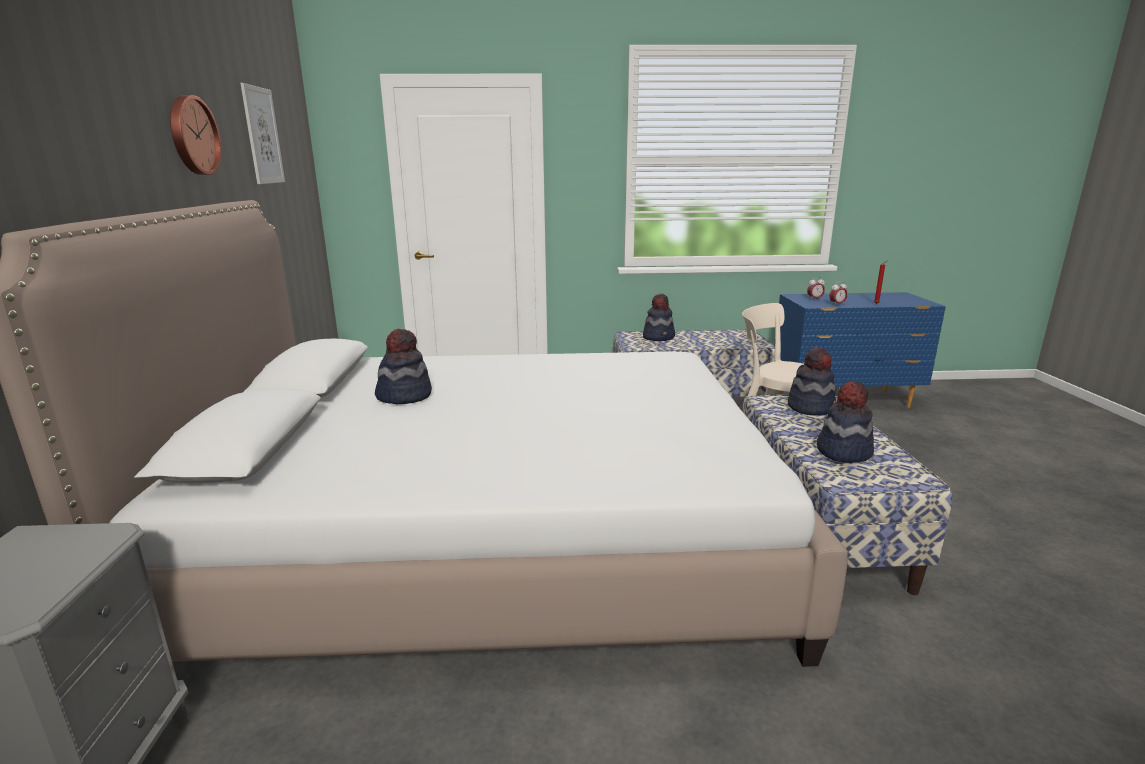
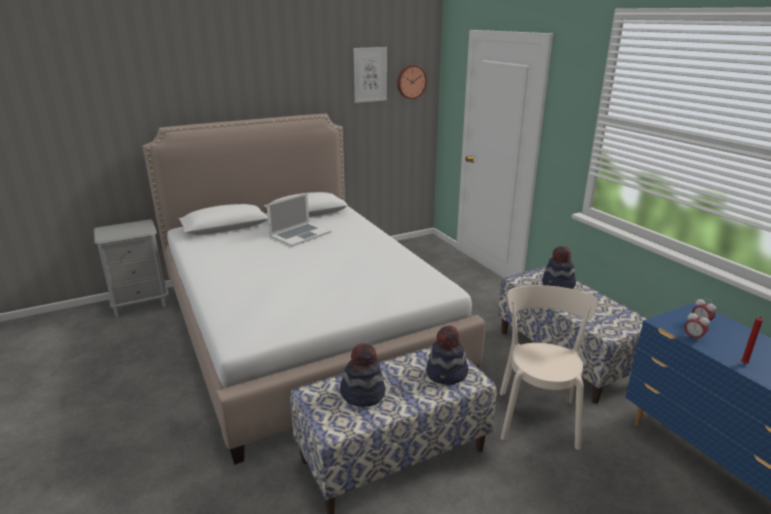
camera: 65 degrees right, 5 degrees up
(192, 135) = (297, 81): wall clock -> wall clock (411, 82)
(404, 396) = (300, 234): hat -> laptop

